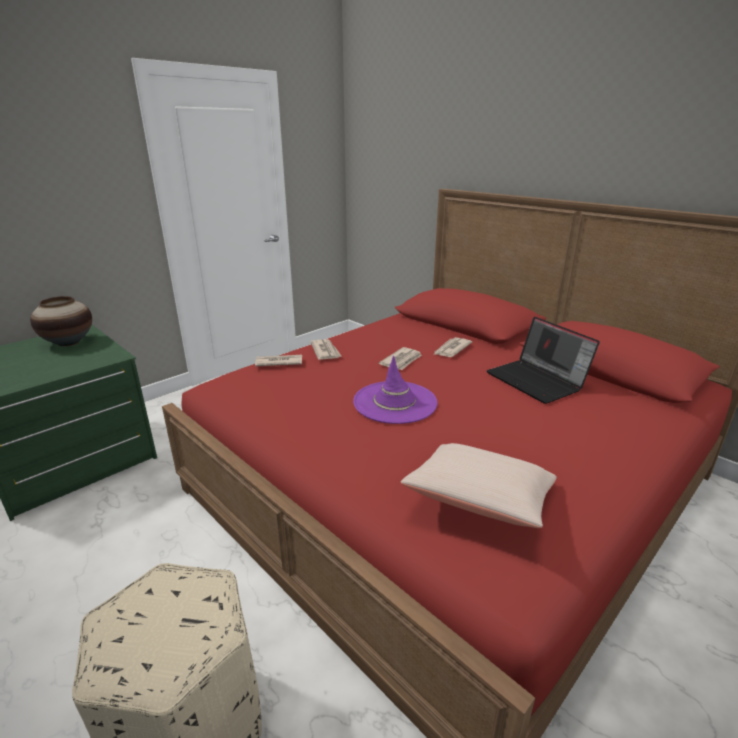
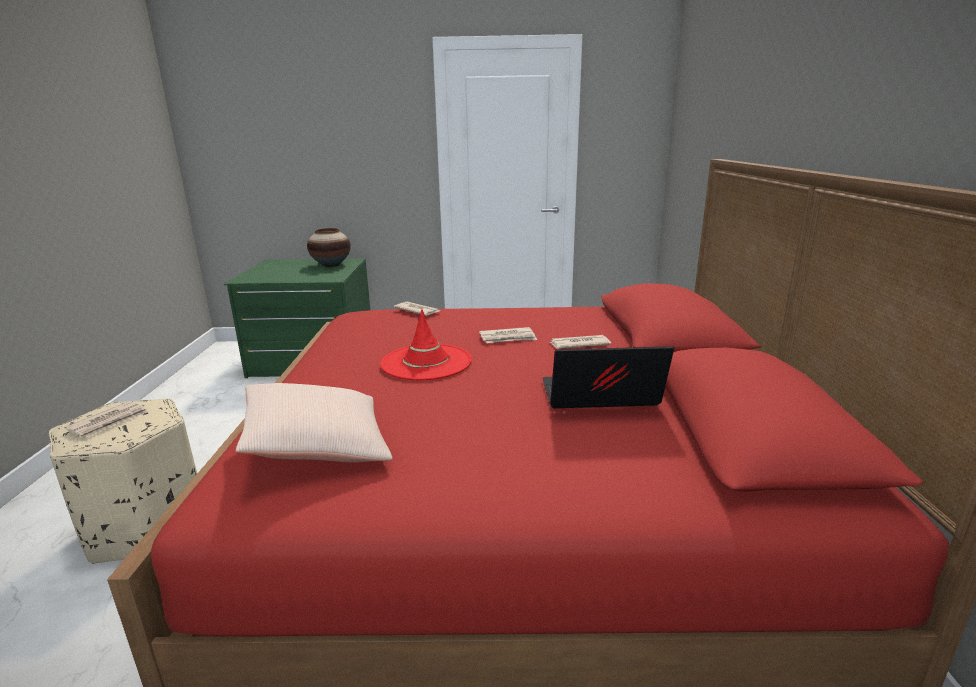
camera: 45 degrees right, 5 degrees down
(325, 351) = (466, 313): newspaper -> newspaper (110, 422)
(395, 402) = (426, 362): purple hat -> red hat
(537, 381) = (598, 398): laptop -> laptop turned 75 degrees clockwise

